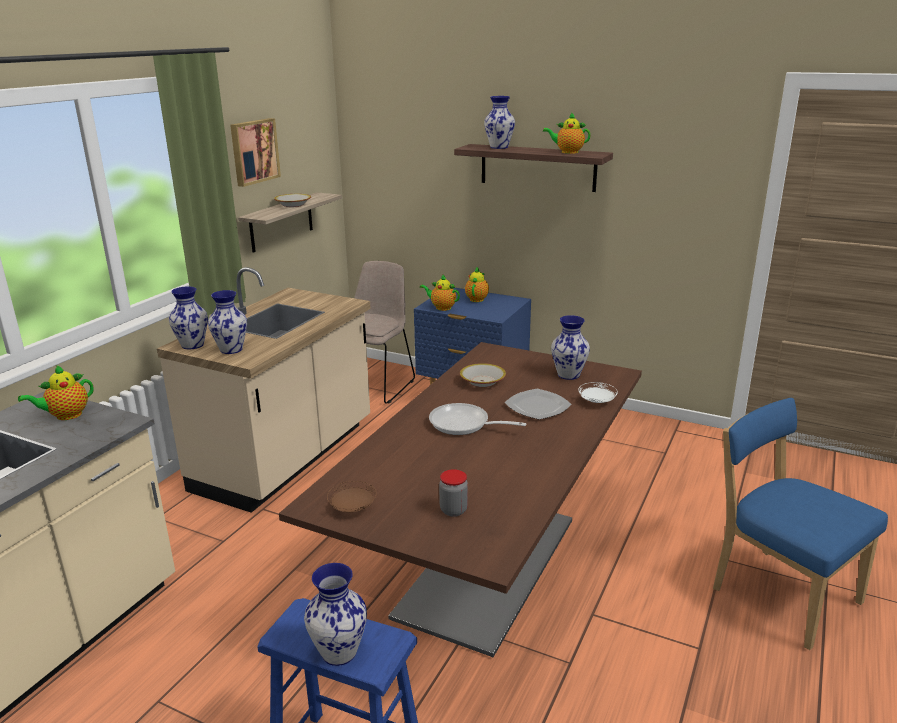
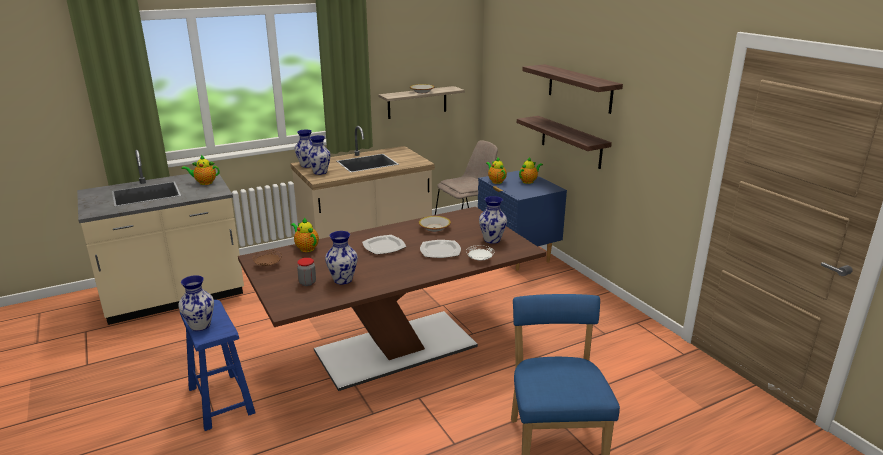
camera: 35 degrees right, 0 degrees up
(253, 151) = (397, 53): picture -> none
(464, 424) = (384, 246): frying pan -> plate
(499, 147) = (554, 69): vase -> vase (343, 280)
(528, 237) = (571, 142): none -> shelf
(567, 152) = (589, 79): teapot -> teapot (306, 248)

